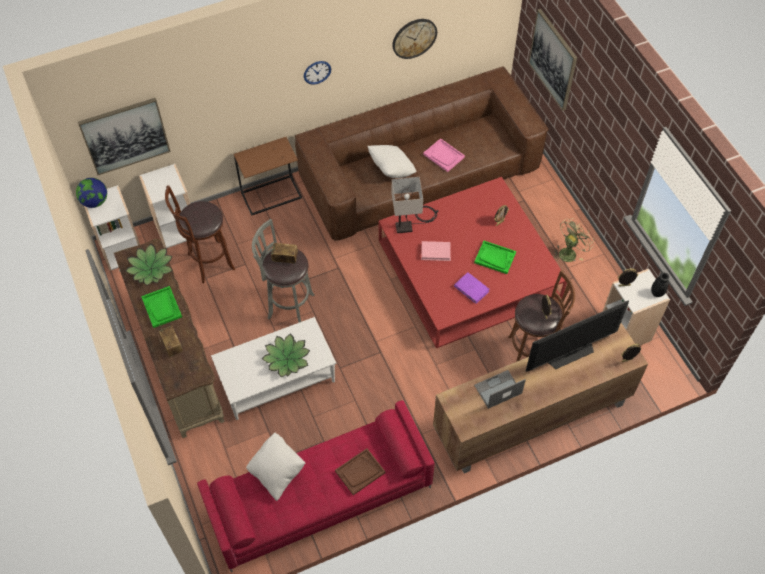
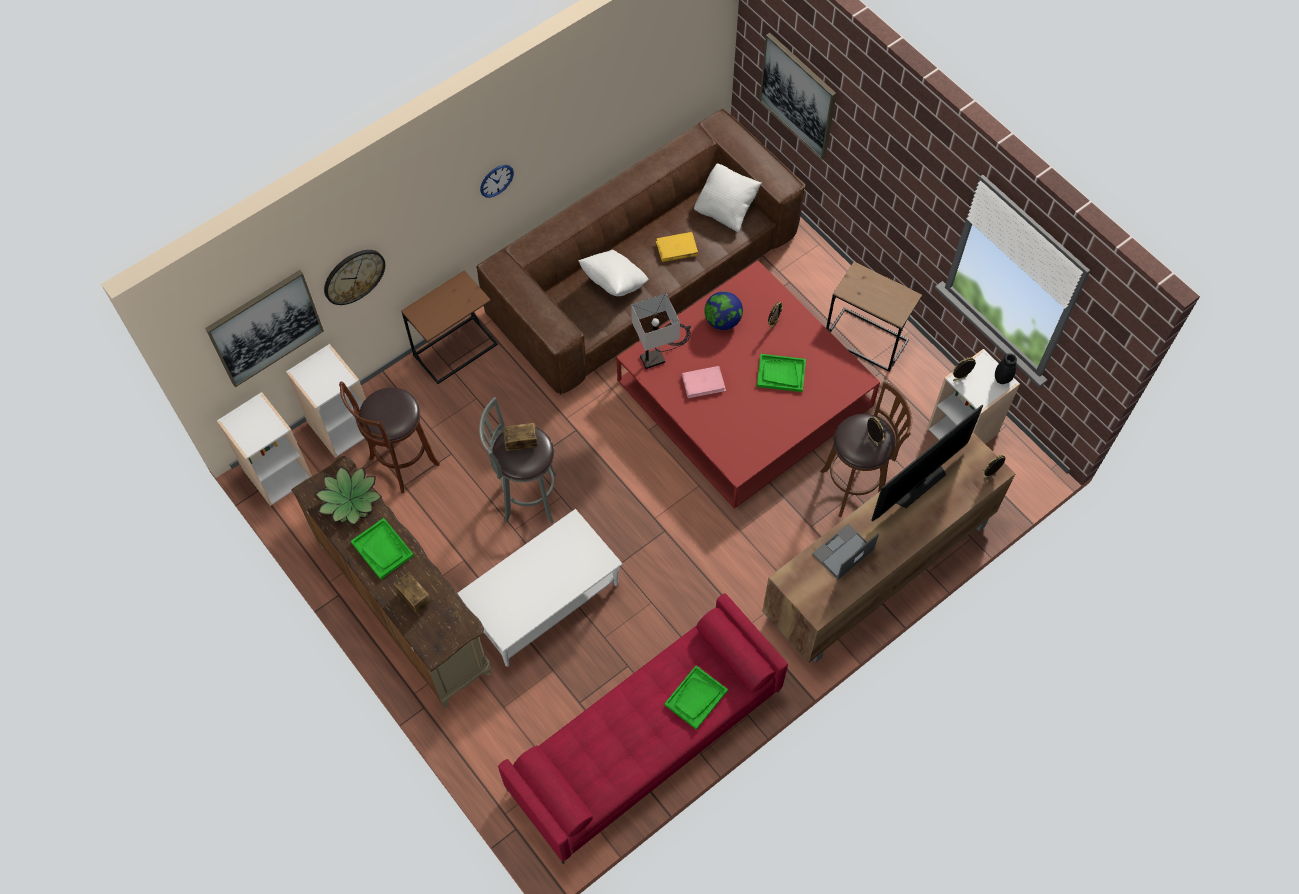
camera: 15 degrees left, 5 degrees up
(95, 201) = (238, 422): globe -> globe (722, 320)
(277, 472) = (592, 724): white pillow -> white pillow (726, 208)
(287, 359) = (557, 573): potted plant -> none
(360, 472) = (696, 698): brown tray -> green tray
(414, 38) = (611, 104): wall clock -> wall clock (353, 276)
(444, 156) = (676, 248): pink tray -> yellow book
(471, 289) = (763, 422): purple book -> none
(569, 252) = (865, 340): green fan -> brown side table

